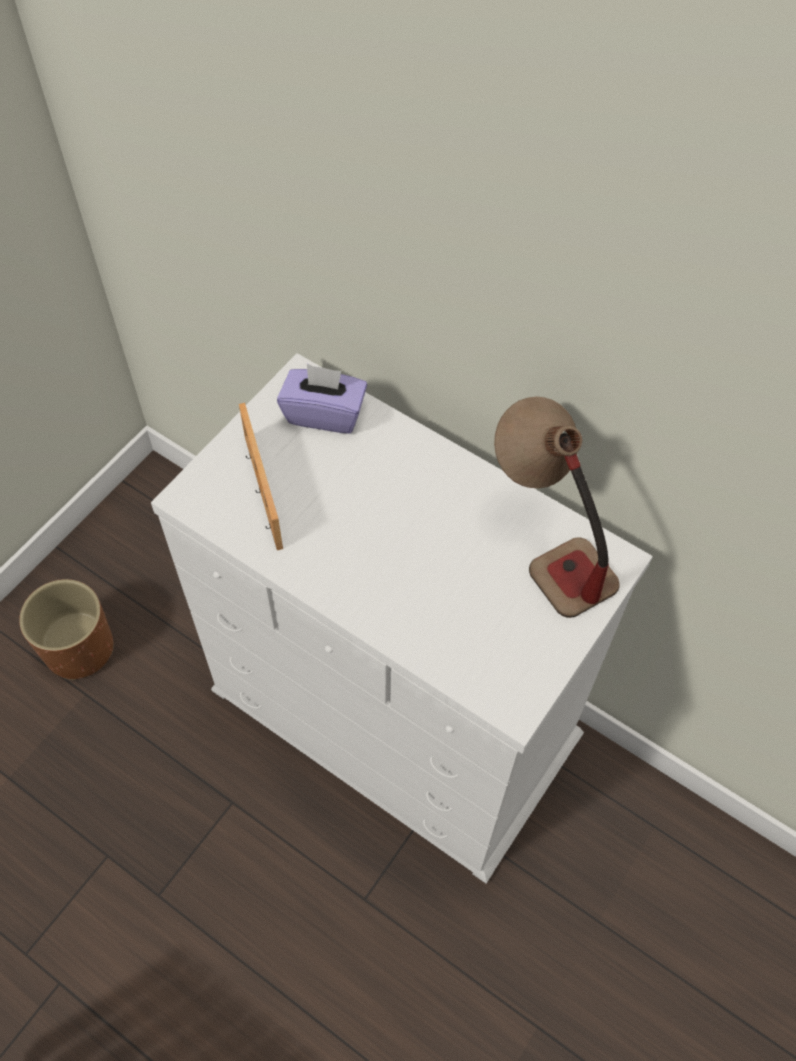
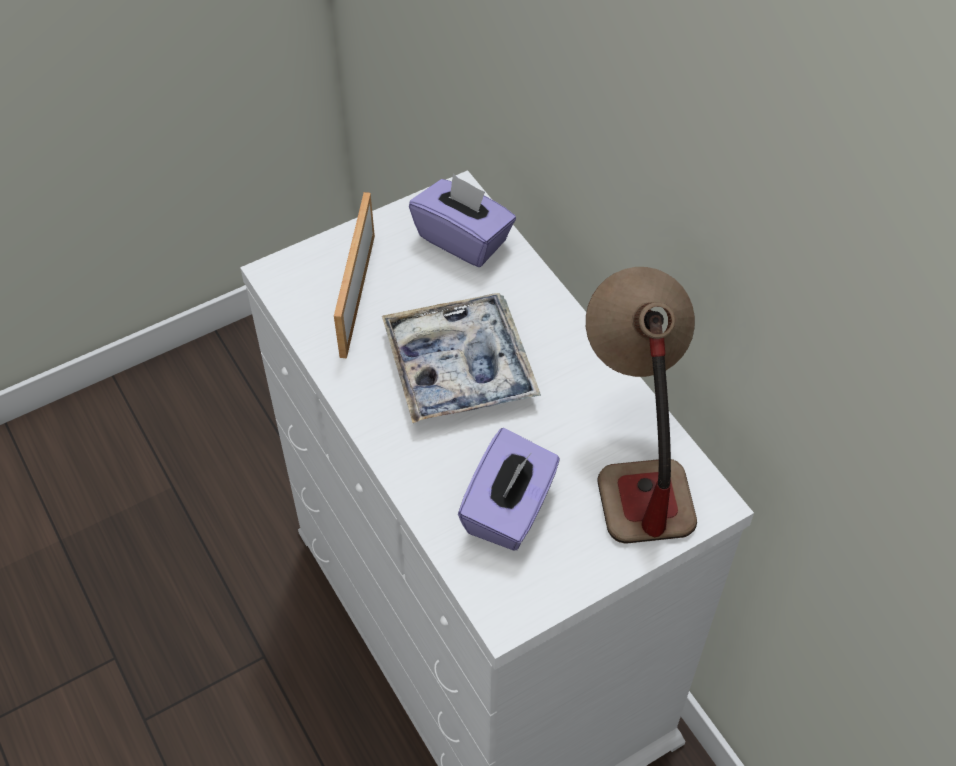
camera: 25 degrees right, 5 degrees down
(79, 648) = (189, 438): brown planter -> none
(377, 523) = (459, 367): none -> tray
(475, 624) = (509, 510): none -> purple tissue box

